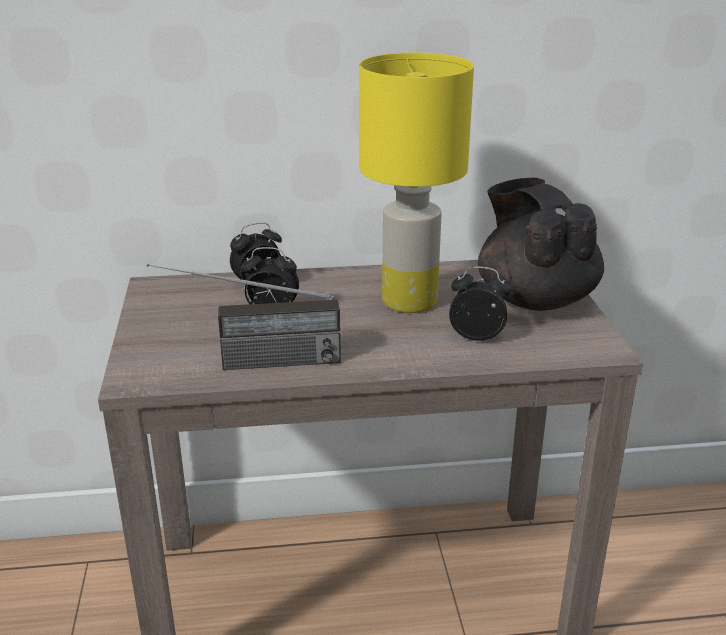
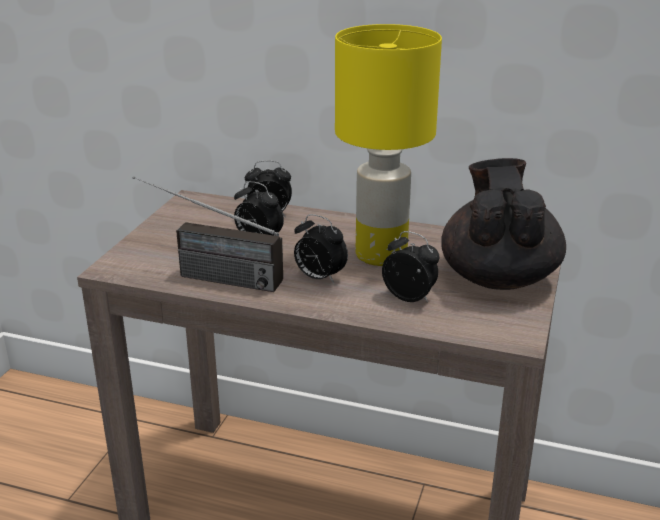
camera: 25 degrees right, 0 degrees up
(371, 337) = (319, 278): none -> alarm clock

